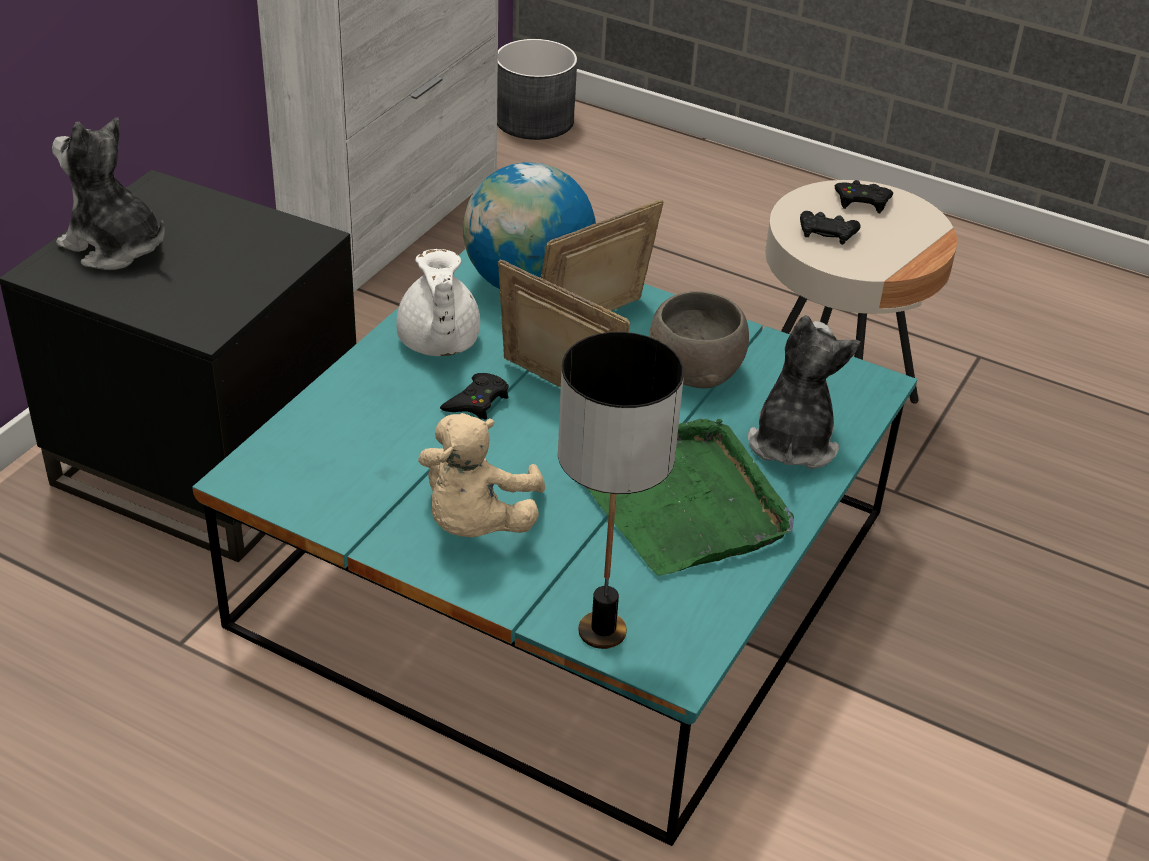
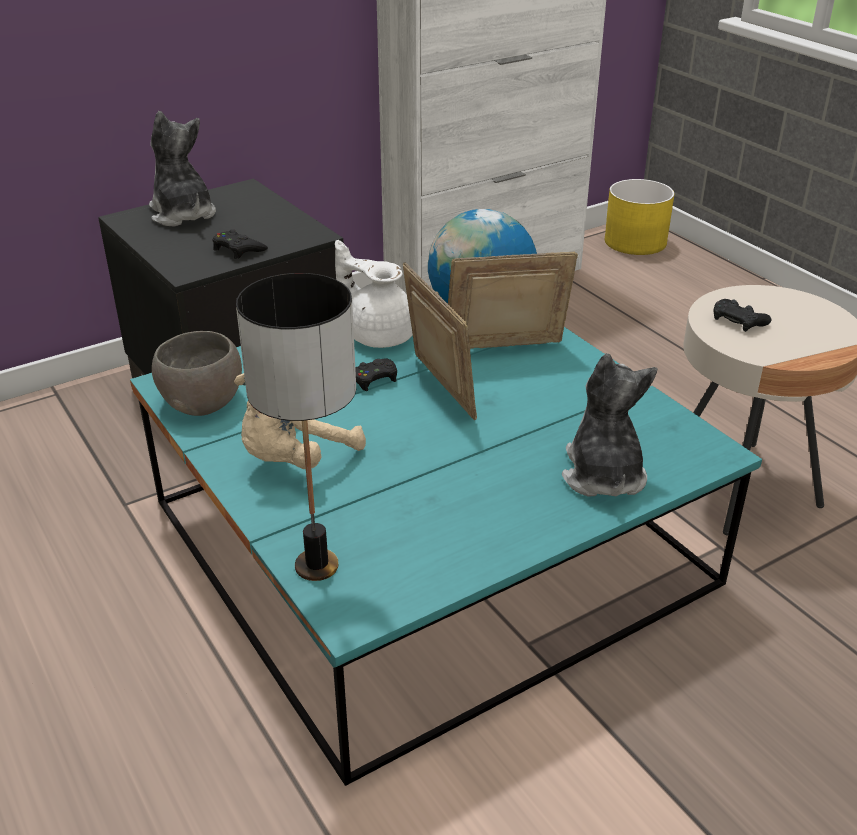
camera: 30 degrees right, 5 degrees down
(437, 343) = (379, 334): white teapot -> white teapot turned 105 degrees clockwise
(534, 120) = (635, 242): grey planter -> yellow planter
(682, 501) = (469, 491): green tray -> none
(694, 371) = (561, 401): grey bowl -> grey bowl (201, 401)
(792, 442) = (602, 475): plush toy -> plush toy turned 45 degrees counterclockwise
(862, 201) = (791, 306): black game controller -> black game controller (238, 249)

